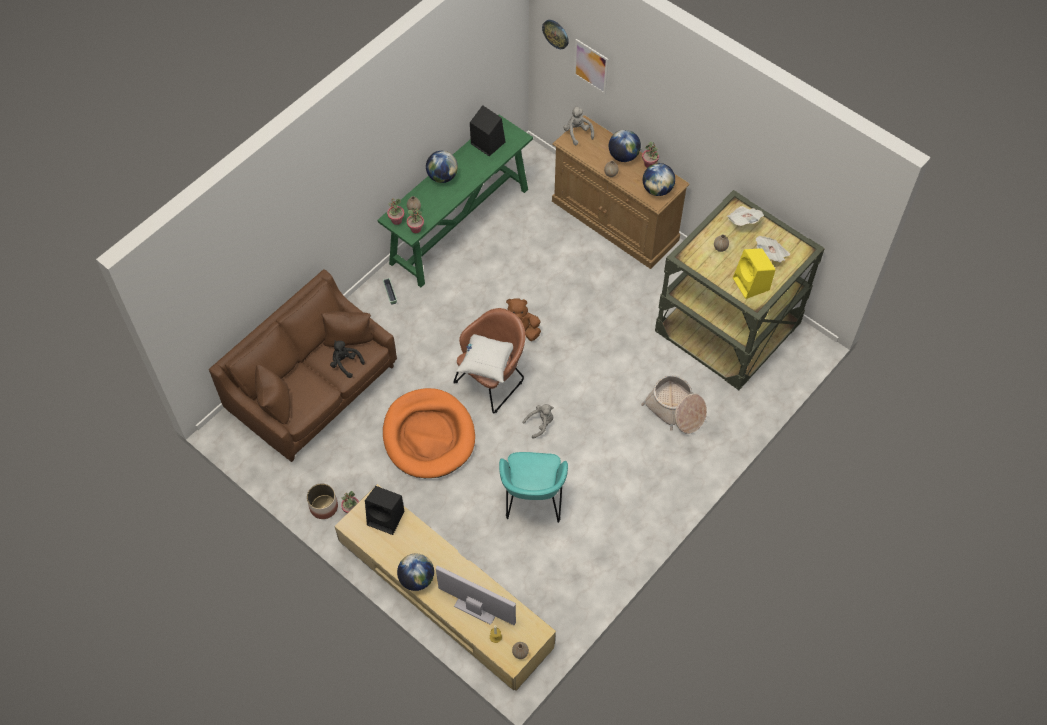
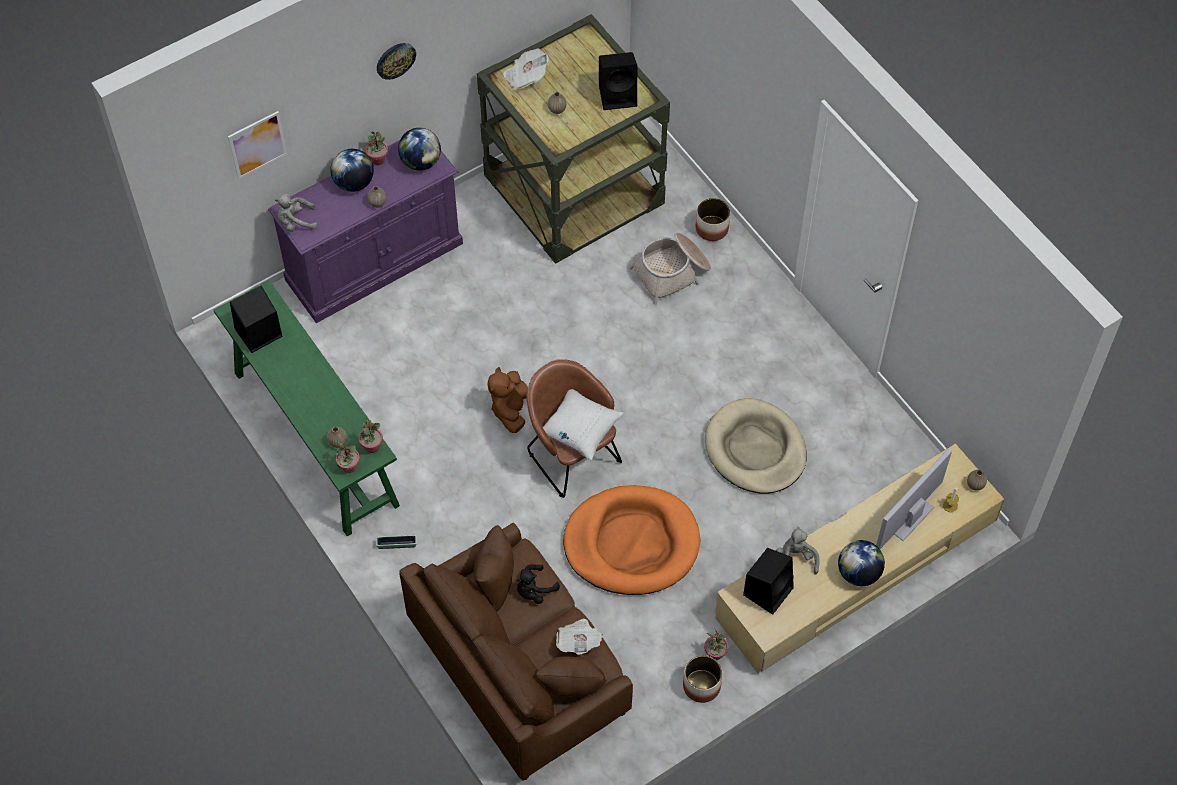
camera: 75 degrees left, 0 degrees up
(442, 176) = (295, 398): globe -> none
(532, 501) = (755, 449): turquoise armchair -> beige dog bed
(540, 424) = (650, 416): grey plush toy -> grey plush toy (796, 559)
(556, 33) = (198, 161): wall clock -> wall clock (395, 60)
(615, 221) = (375, 261): brown cabinet -> purple cabinet
(728, 428) = (712, 228): none -> planter
(751, 284) = (619, 95): yellow speaker -> black speaker
(771, 255) = (583, 65): newspaper -> newspaper (579, 641)

